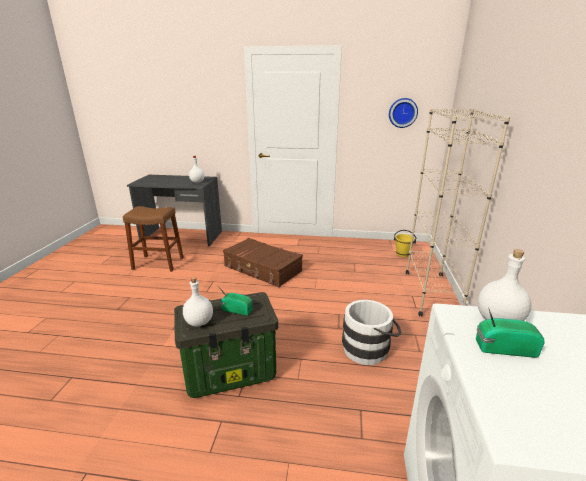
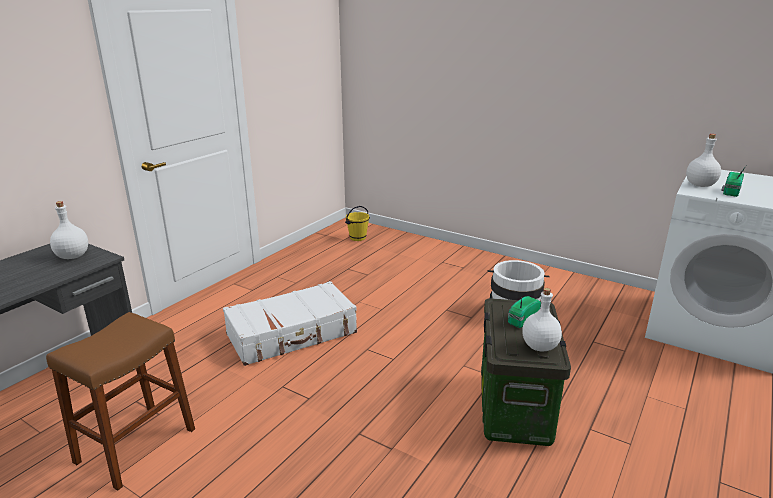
camera: 65 degrees left, 0 degrees up
(262, 269) = (292, 334): brown suitcase -> white suitcase
(402, 112) = (304, 62): wall clock -> none
(431, 293) = (446, 252): beige bookcase -> none

